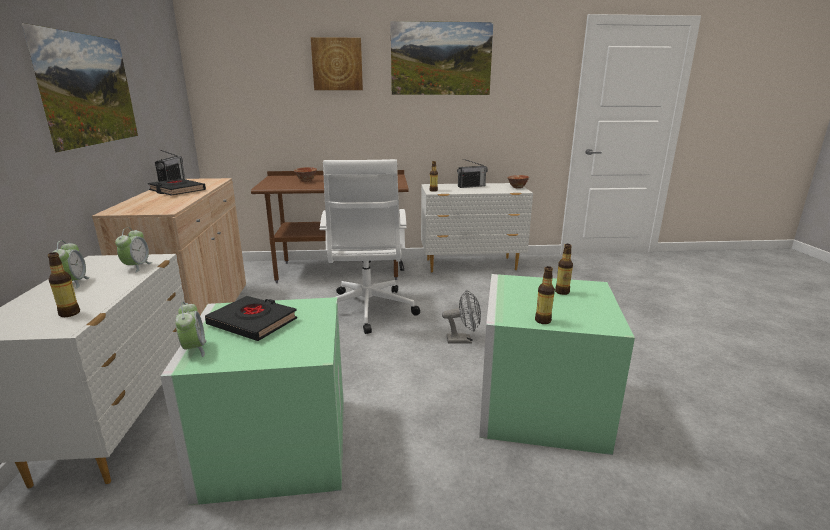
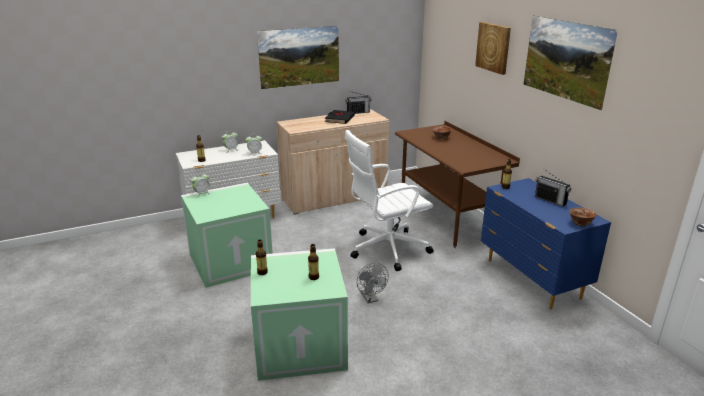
camera: 70 degrees right, 5 degrees up
(253, 322) = (230, 197): black book -> none
(472, 265) = (532, 279): white dresser -> blue dresser

